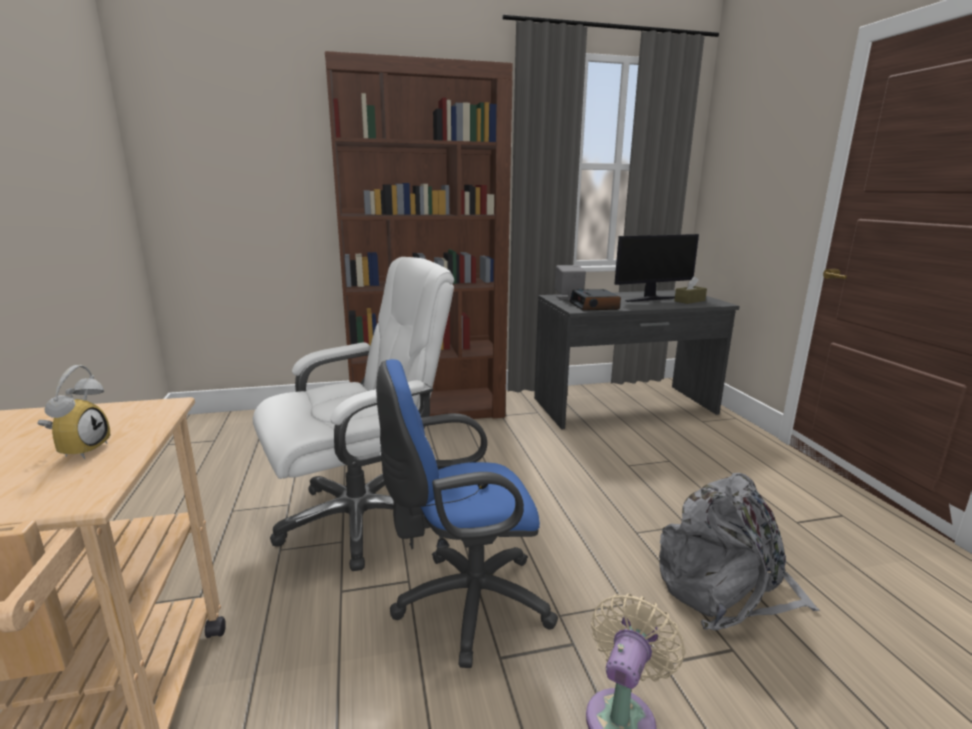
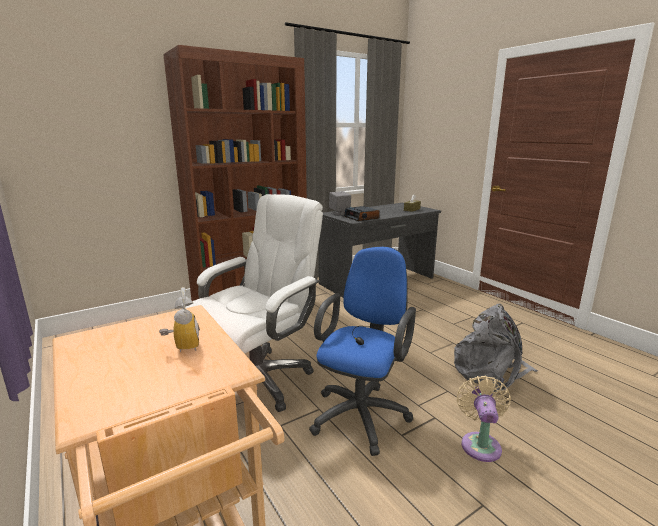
camera: 20 degrees left, 0 degrees up
(464, 604) = (362, 413): blue office chair -> blue office chair turned 150 degrees clockwise
(651, 299) = (389, 210): monitor -> none

